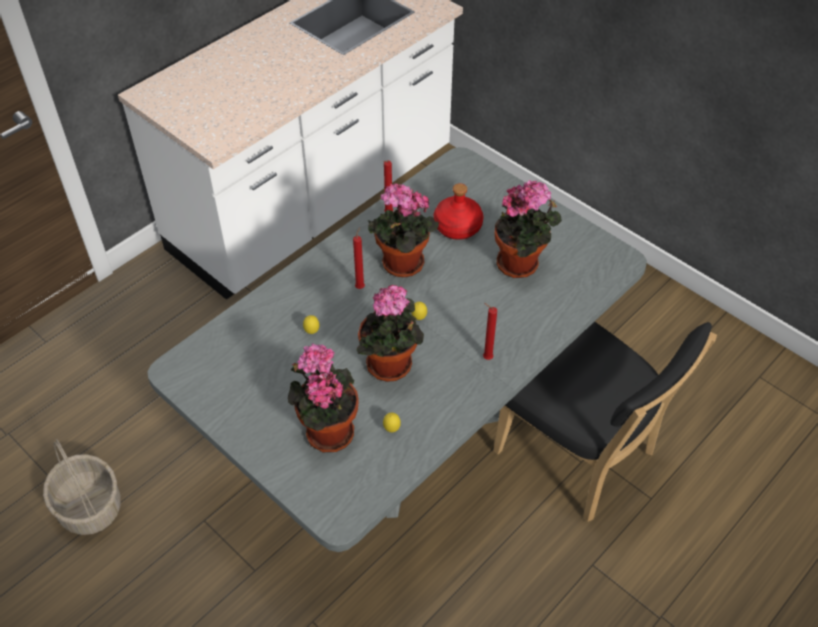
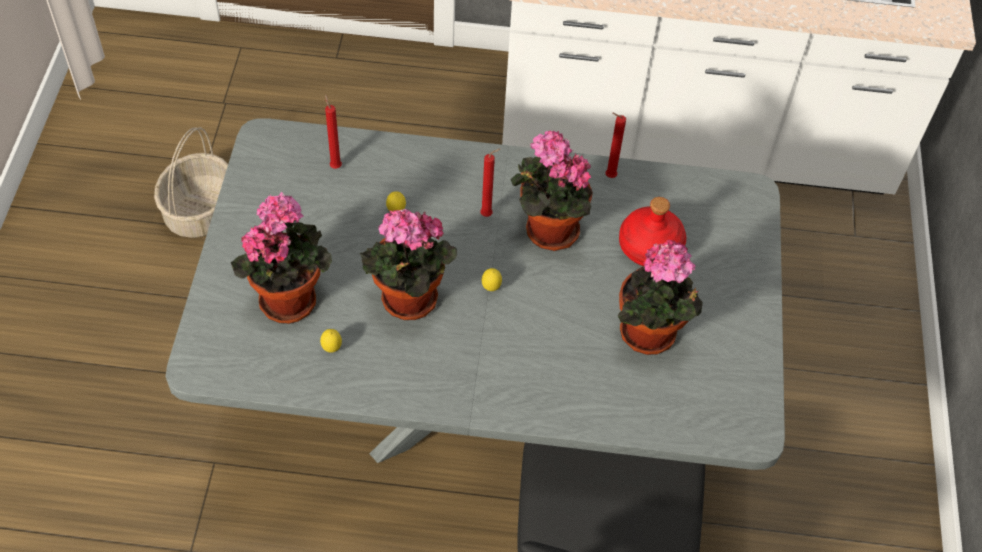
camera: 50 degrees right, 5 degrees up
(486, 358) = (489, 377): red candle -> red candle (335, 165)

